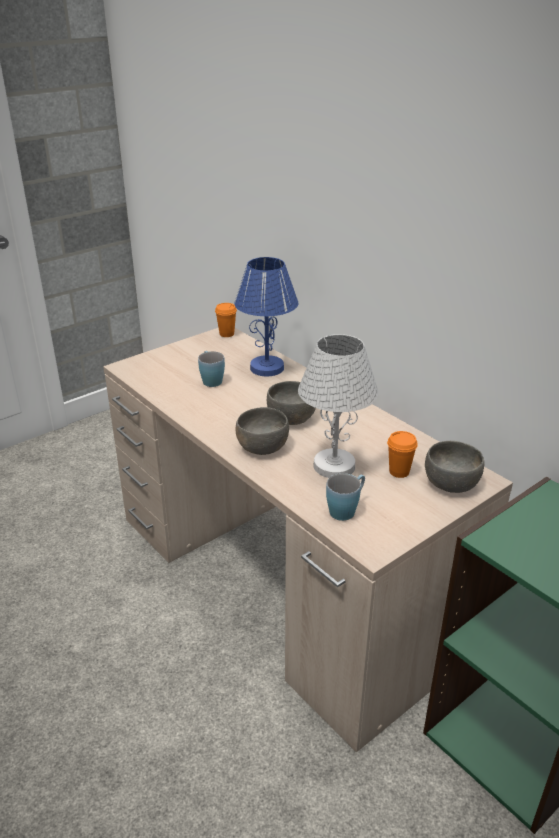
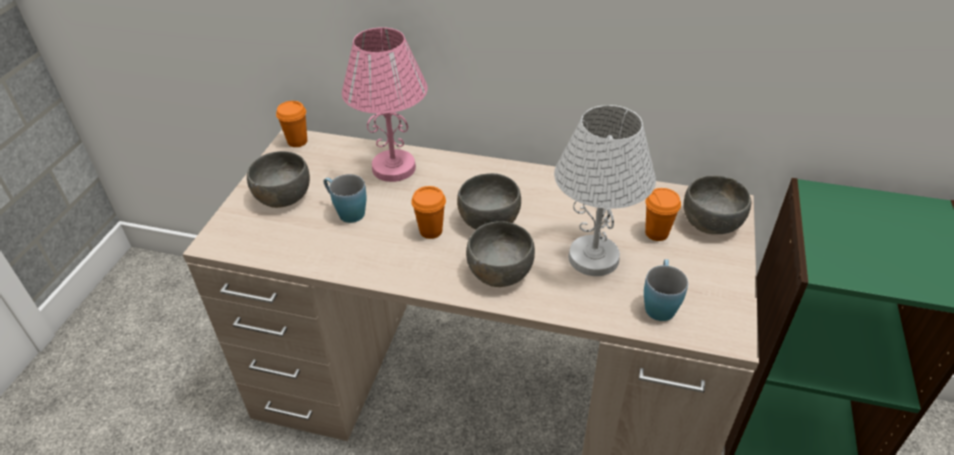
camera: 35 degrees left, 10 degrees up
(184, 359) = (283, 197): none -> grey bowl
(247, 409) = (431, 231): none -> orange cup
(266, 368) = (394, 168): blue table lamp -> pink table lamp

